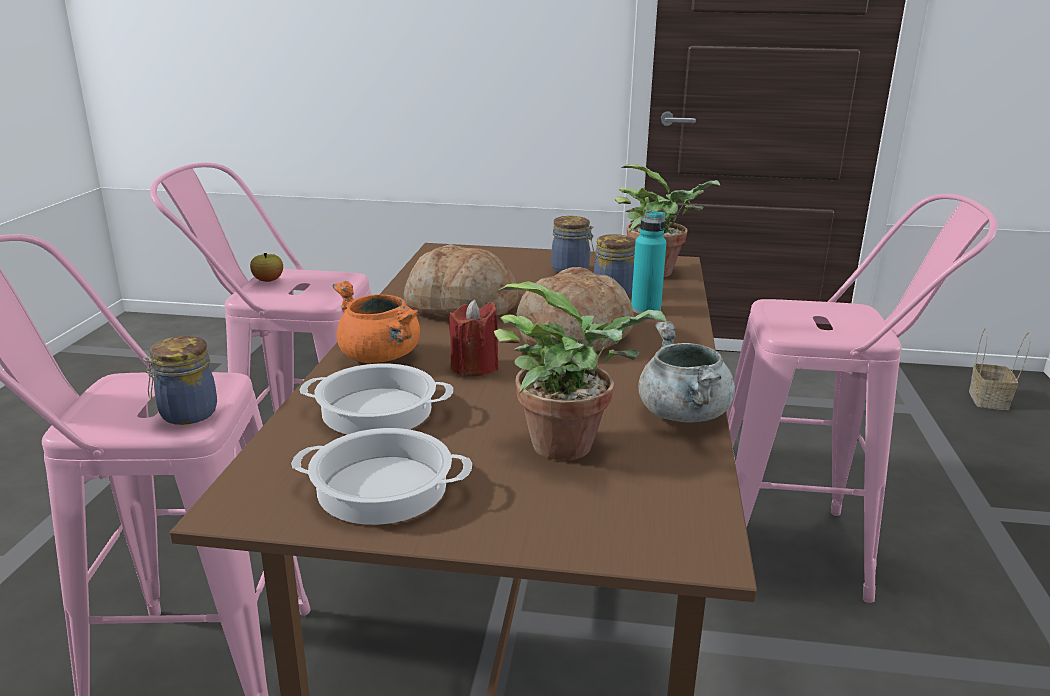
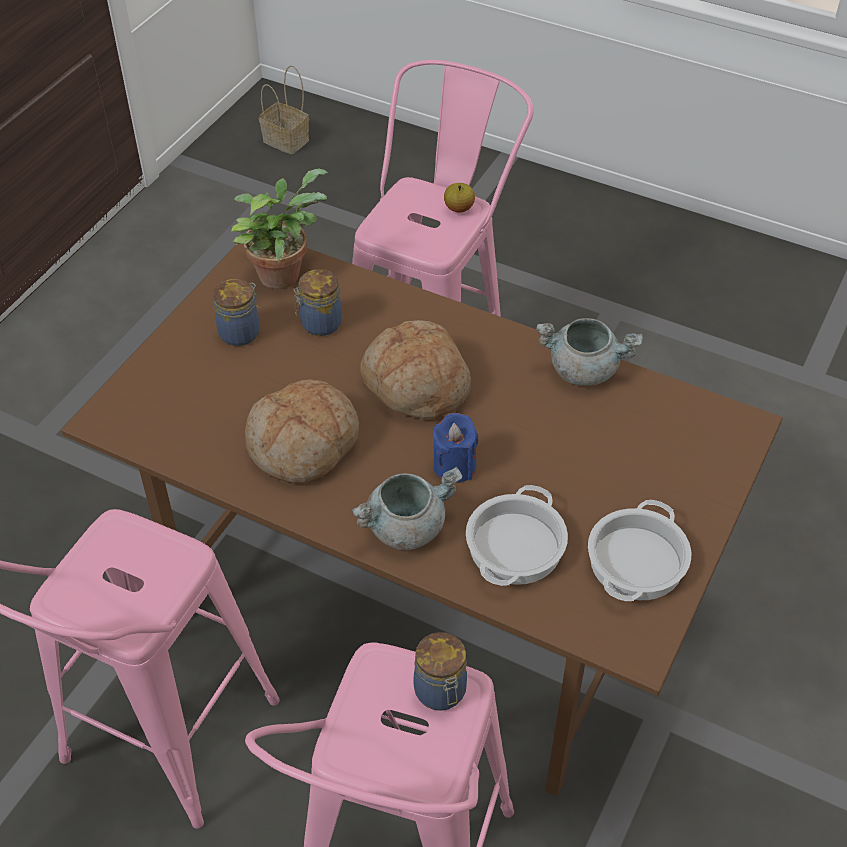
camera: 70 degrees left, 25 degrees up
(268, 280) = (82, 607): apple -> apple (459, 208)
(381, 357) = (406, 527): orange cooking pot -> grey cooking pot
(474, 367) = (454, 466): red candle -> blue candle
(571, 445) = (608, 444): potted plant -> none
(645, 309) = (376, 317): turquoise bottle -> none

